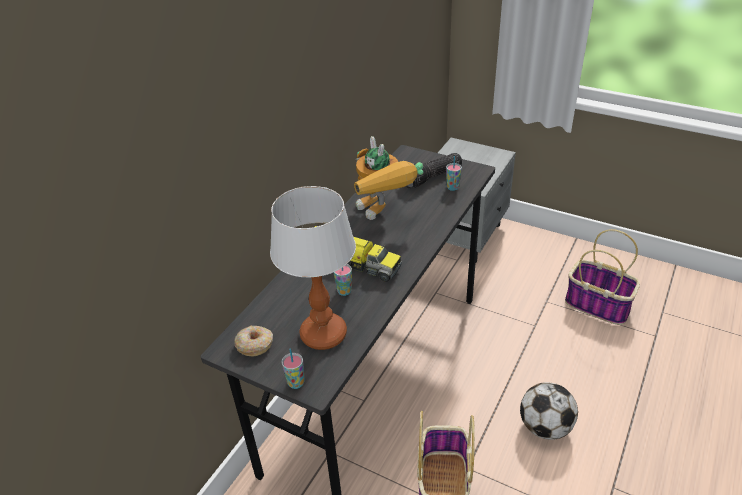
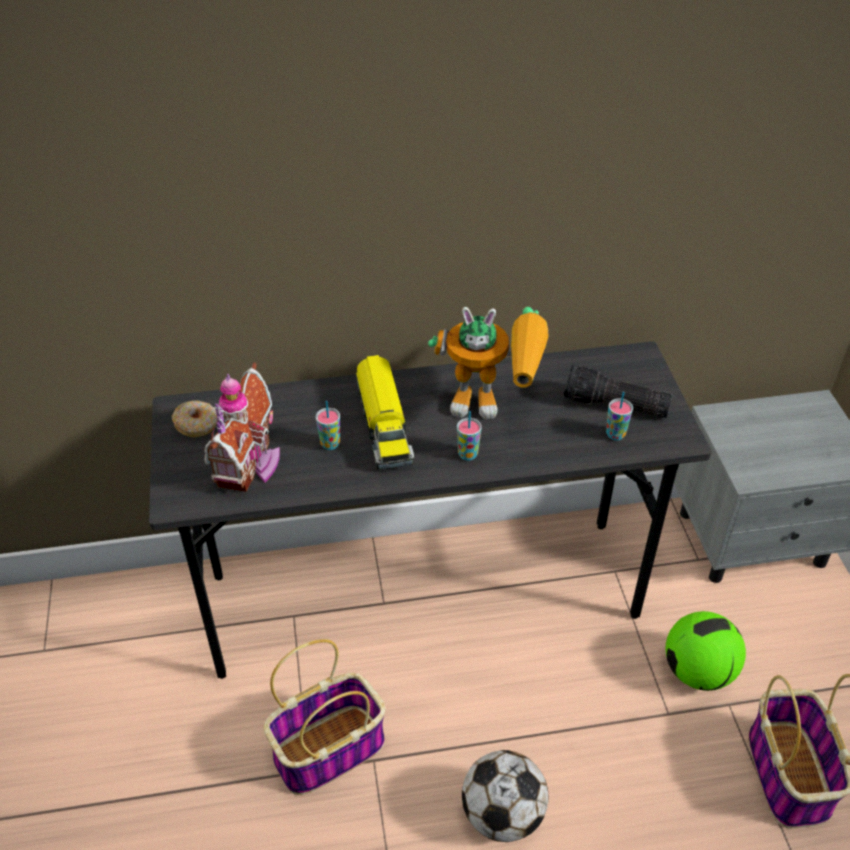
camera: 50 degrees right, 5 degrees up
(296, 383) = (170, 484): cup -> cup (467, 454)
(322, 334) = (251, 464): table lamp -> toy house
(383, 214) = (494, 402): toy robot -> toy robot turned 105 degrees counterclockwise
(520, 300) = (698, 671): none -> football

